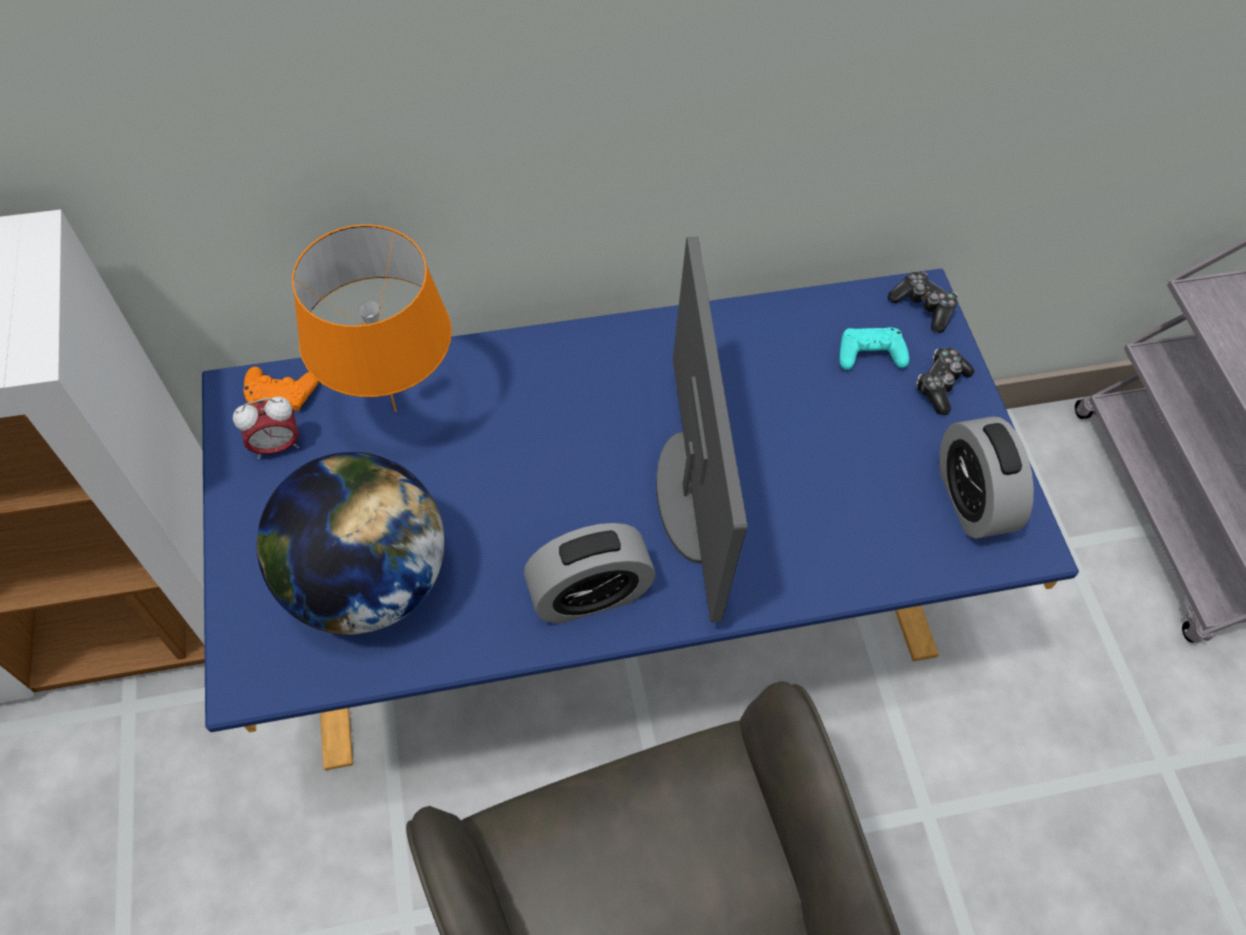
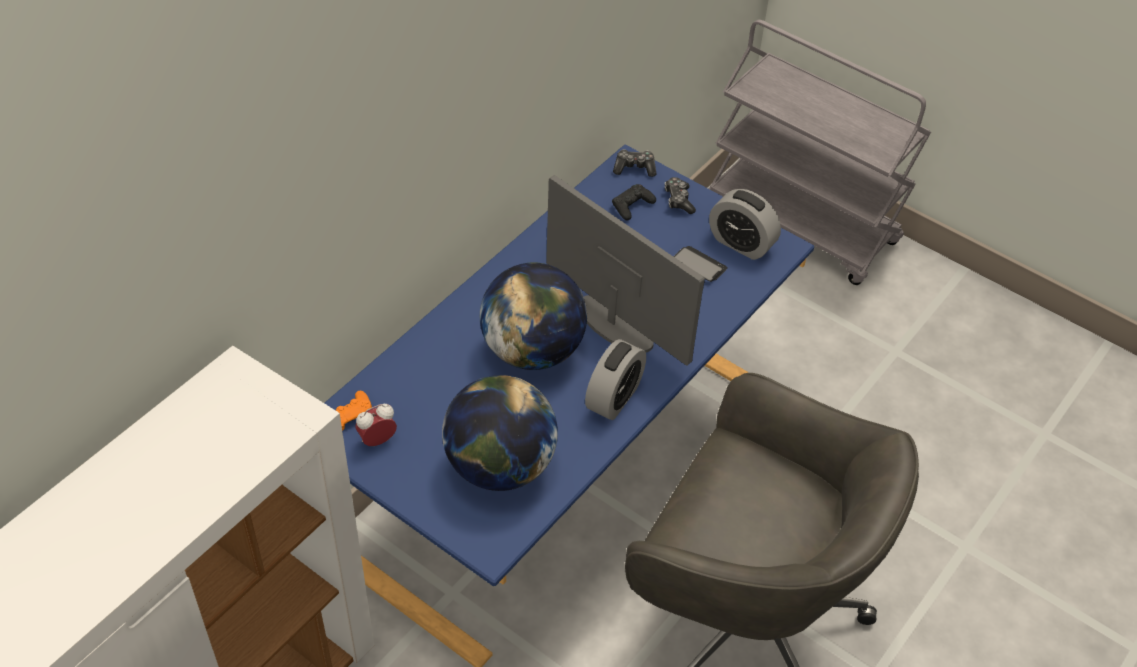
camera: 40 degrees left, 10 degrees down
(276, 446) = (377, 440): alarm clock -> alarm clock turned 150 degrees counterclockwise
(394, 412) = (422, 383): orange table lamp -> none
(557, 459) = (532, 350): none -> globe
(870, 354) = (632, 206): turquoise game controller -> black game controller
(881, 491) = (699, 265): none -> phone

